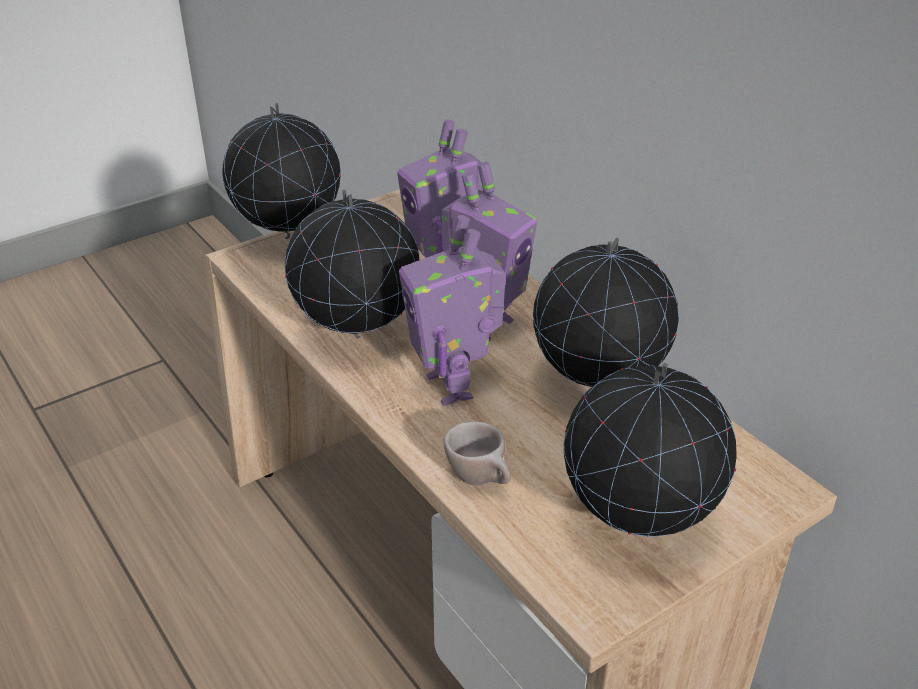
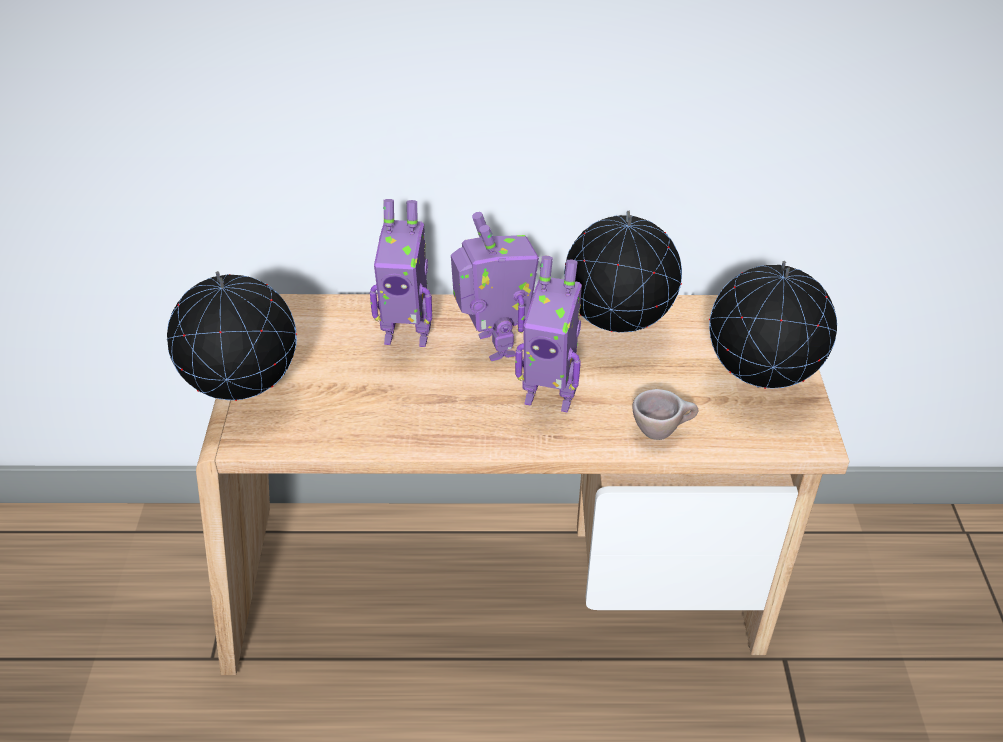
camera: 55 degrees left, 5 degrees up
(358, 335) = (436, 417): globe -> none

